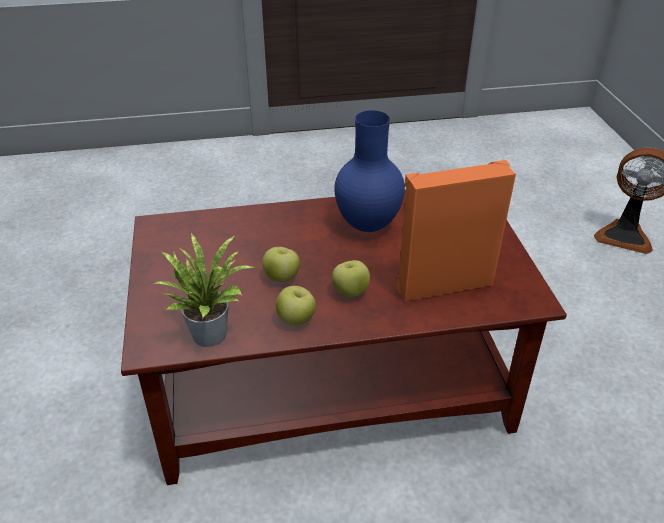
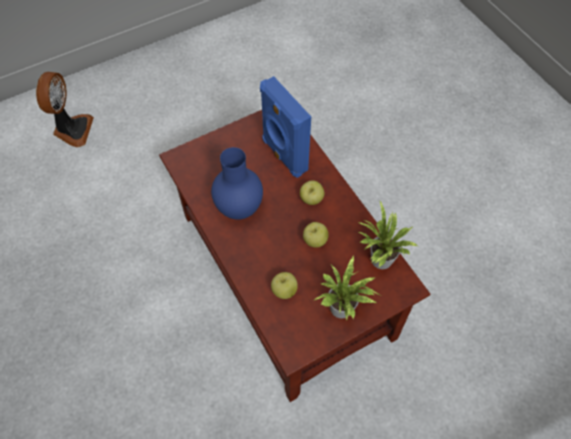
camera: 110 degrees left, 20 degrees up
(169, 275) = (343, 310): none -> potted plant
(296, 319) = (347, 219): apple -> apple (284, 290)
(443, 284) = (283, 155): orange speaker -> blue speaker

